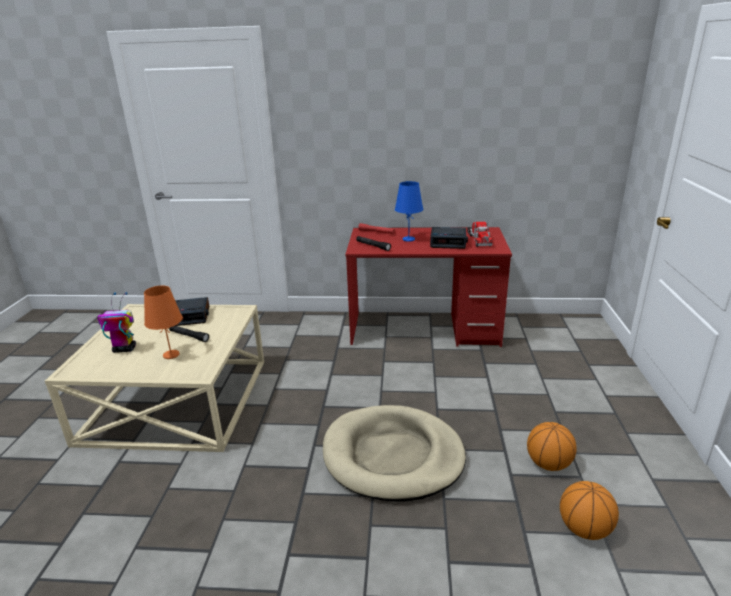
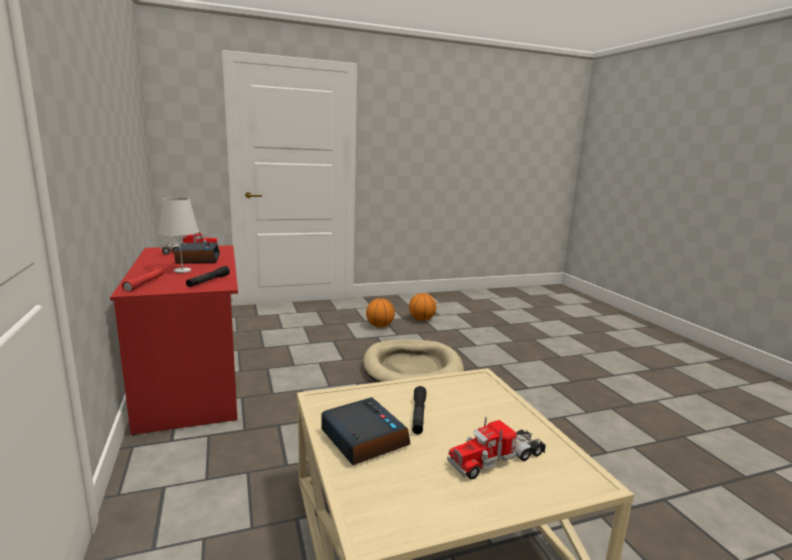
camera: 115 degrees left, 10 degrees down
(124, 349) = (497, 459): toy robot -> toy truck
(171, 354) = (468, 410): orange table lamp -> none
(408, 239) = (182, 270): blue table lamp -> white table lamp

